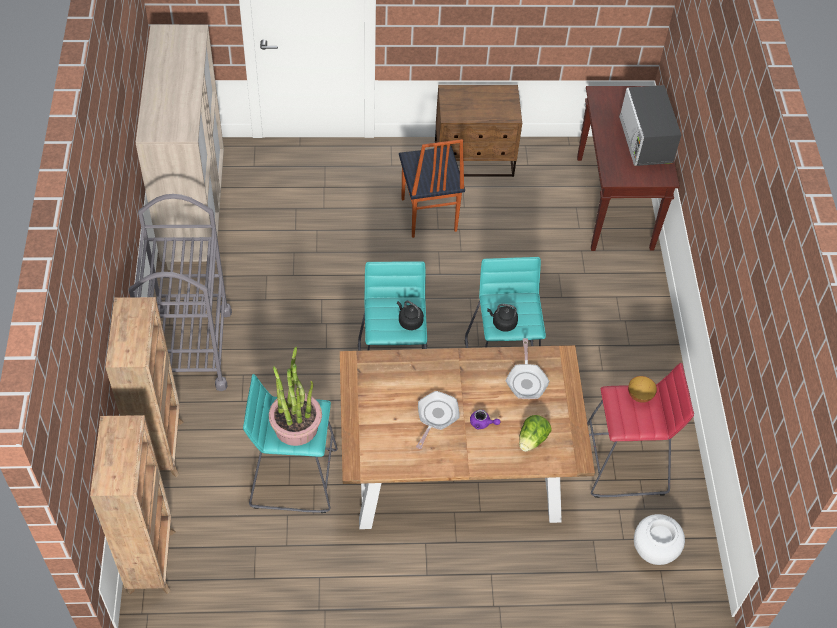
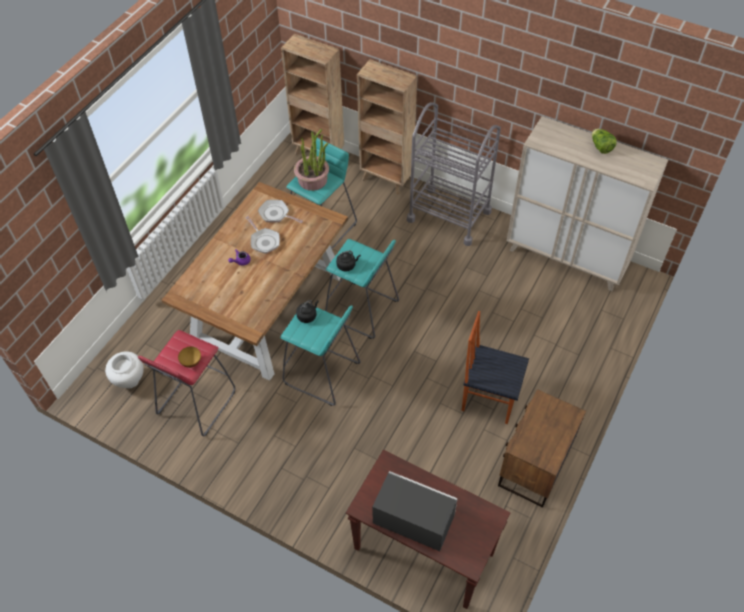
camera: 125 degrees right, 0 degrees up
(526, 380) = (251, 300): frying pan -> frying pan (276, 214)
(532, 440) = (209, 280): lettuce -> lettuce (601, 147)

